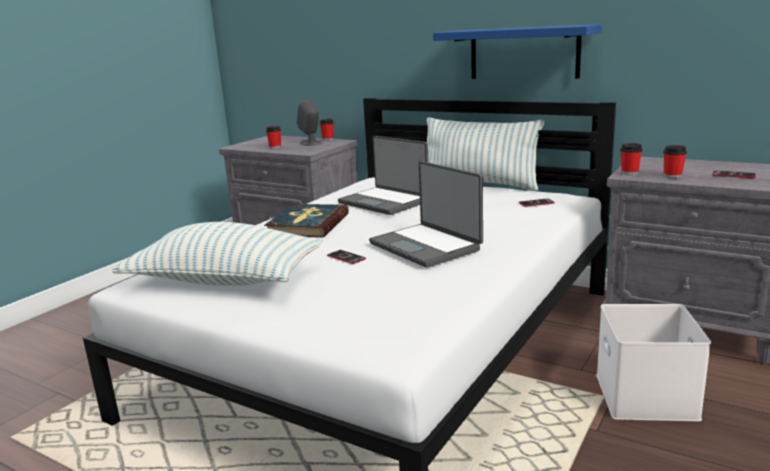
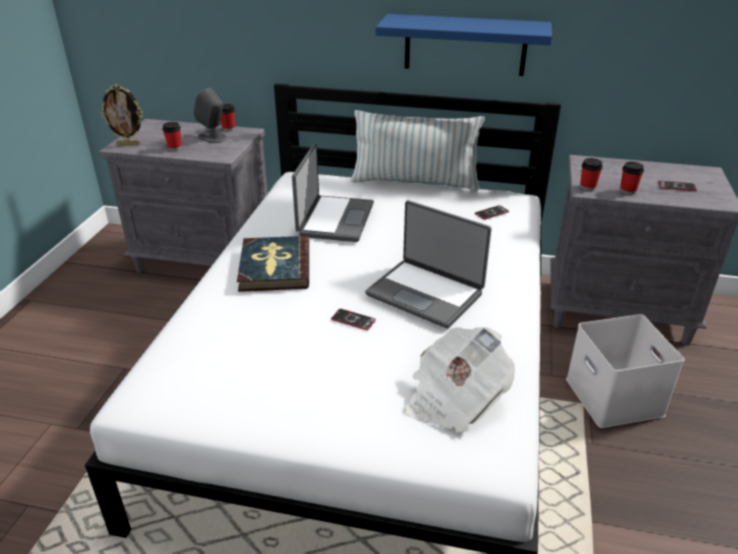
camera: 20 degrees left, 15 degrees up
(225, 280) = (244, 376): pillow -> none
(243, 145) = (129, 144): none -> picture frame
(384, 202) = (334, 219): laptop -> laptop turned 105 degrees counterclockwise
(393, 311) = (454, 399): none -> newspaper

